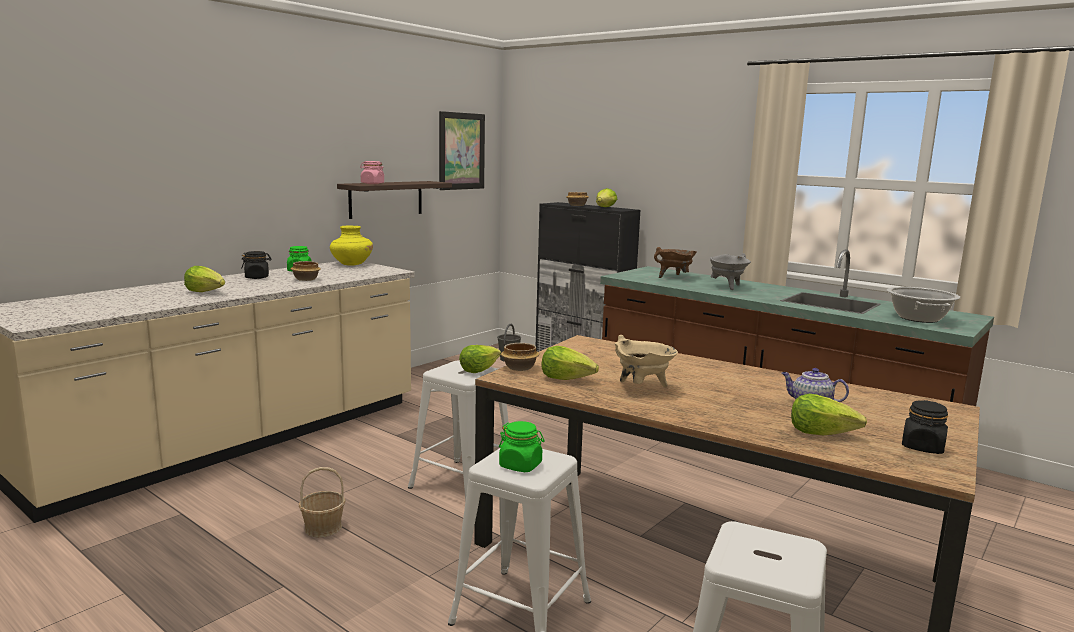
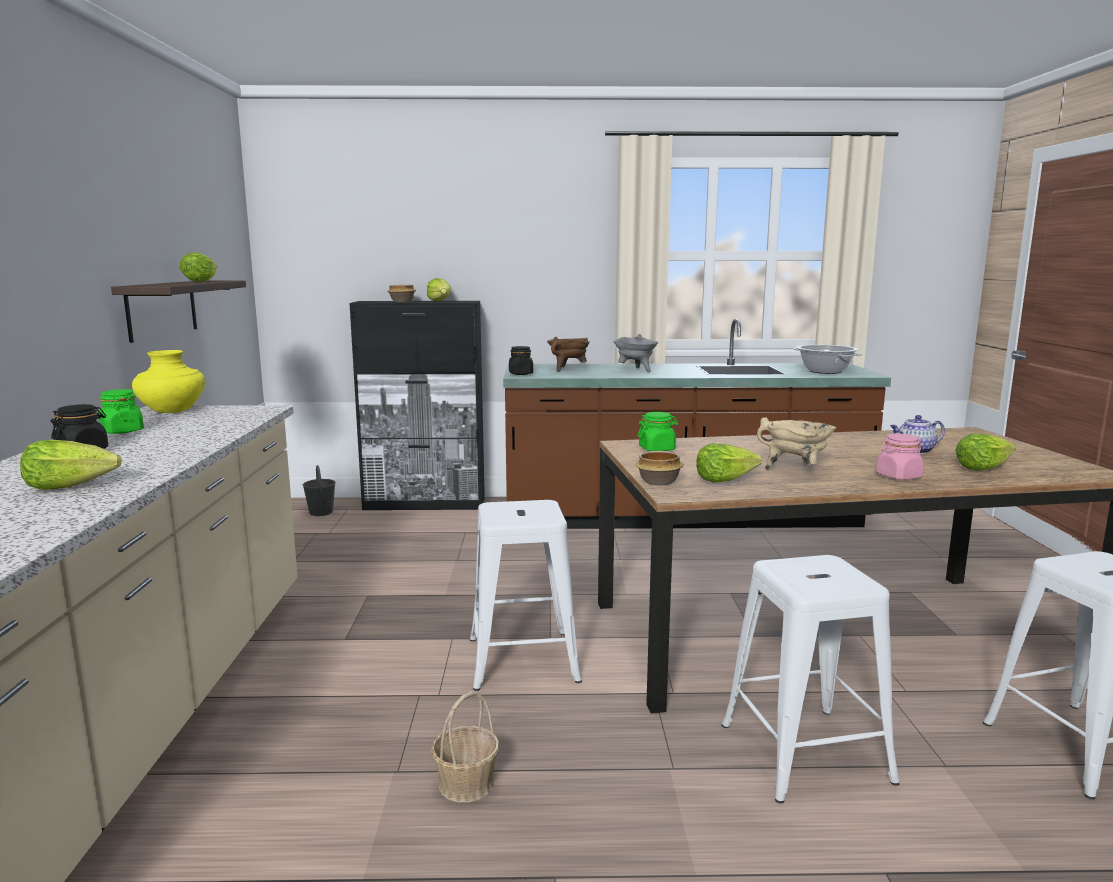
camera: 40 degrees left, 0 degrees up
(305, 279) = (177, 439): bowl -> none
(372, 183) = (166, 284): pink jar -> pink jar (898, 476)
(461, 151) = (220, 237): picture -> none
(478, 370) = (533, 506): lettuce -> lettuce (201, 281)
(520, 465) = (824, 578): green jar -> green jar (657, 449)
(922, 447) = (1041, 460): black jar -> black jar (521, 374)

